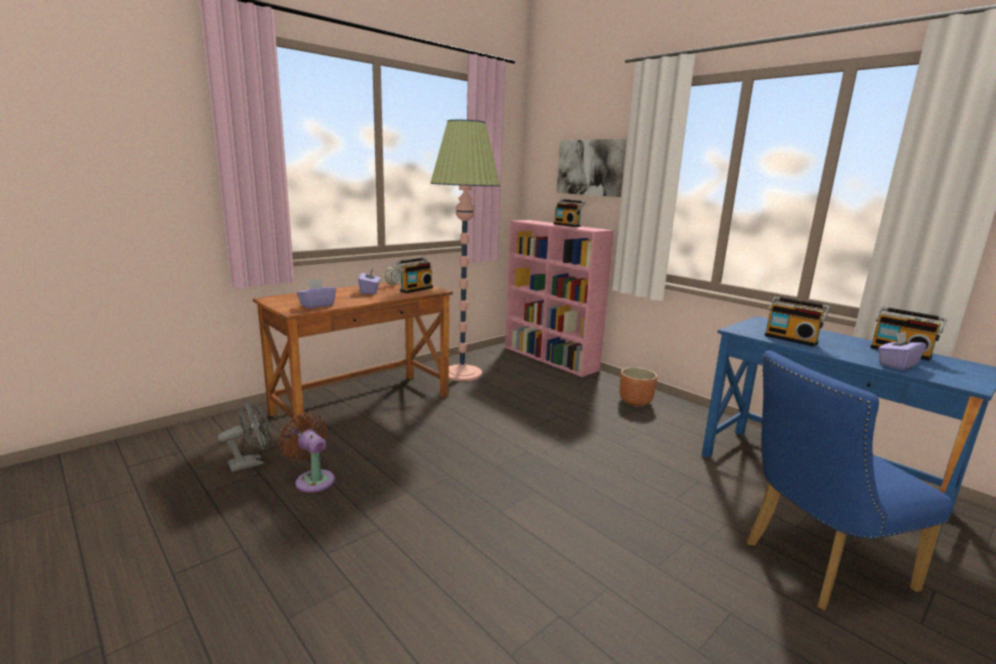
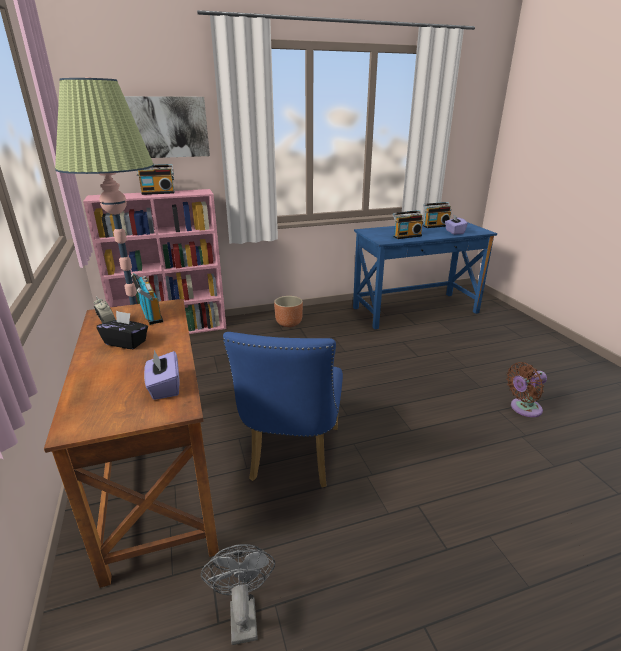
camera: 65 degrees left, 10 degrees up
(313, 479) = (315, 547): brown fan -> brown fan (523, 408)
(370, 291) = (126, 342): purple tissue box -> black tissue box
(815, 565) = (484, 342): blue chair -> blue chair (292, 458)

